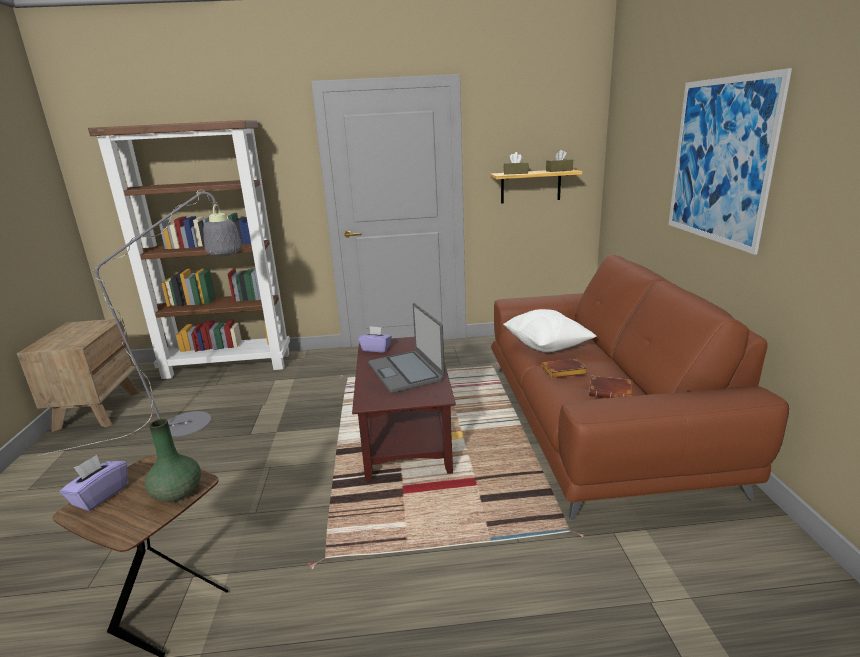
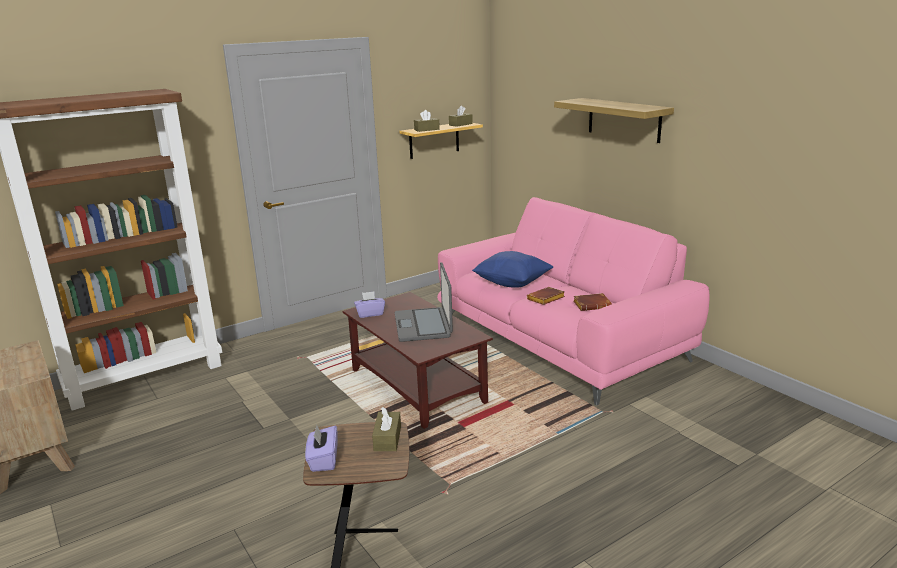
camera: 30 degrees left, 0 degrees up
(177, 493) = (387, 439): green vase -> brown tissue box
(200, 420) = (187, 432): grey floor lamp -> none
(406, 372) = (423, 325): laptop -> laptop turned 45 degrees clockwise
(546, 346) = (512, 283): white pillow -> blue pillow
(597, 422) = (560, 339): brown sofa -> pink sofa
(719, 161) = (624, 119): picture -> shelf

